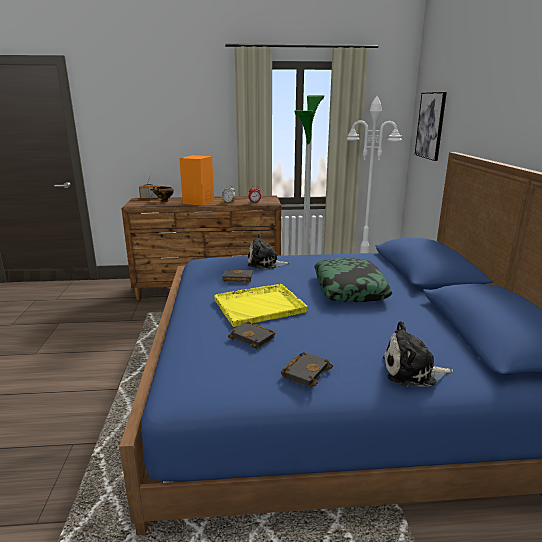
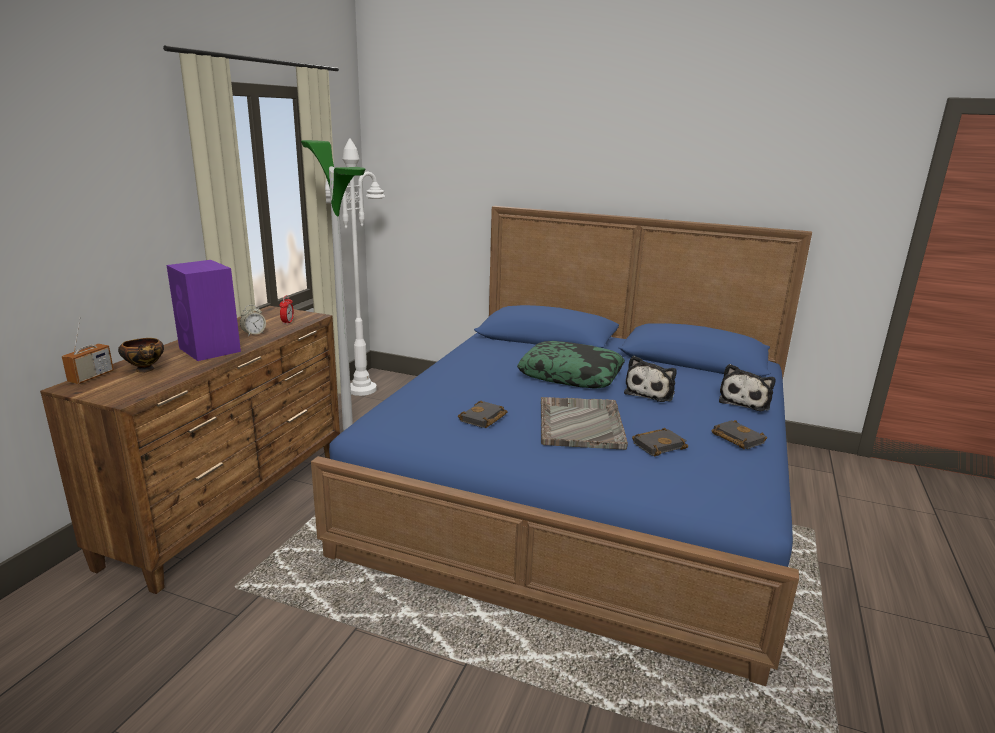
camera: 65 degrees left, 0 degrees up
(198, 202) = (210, 350): orange speaker -> purple speaker
(260, 306) = (580, 424): yellow tray -> grey tray
(265, 263) = (447, 393): plush toy -> plush toy (651, 392)
(430, 125) = (418, 175): picture -> none

